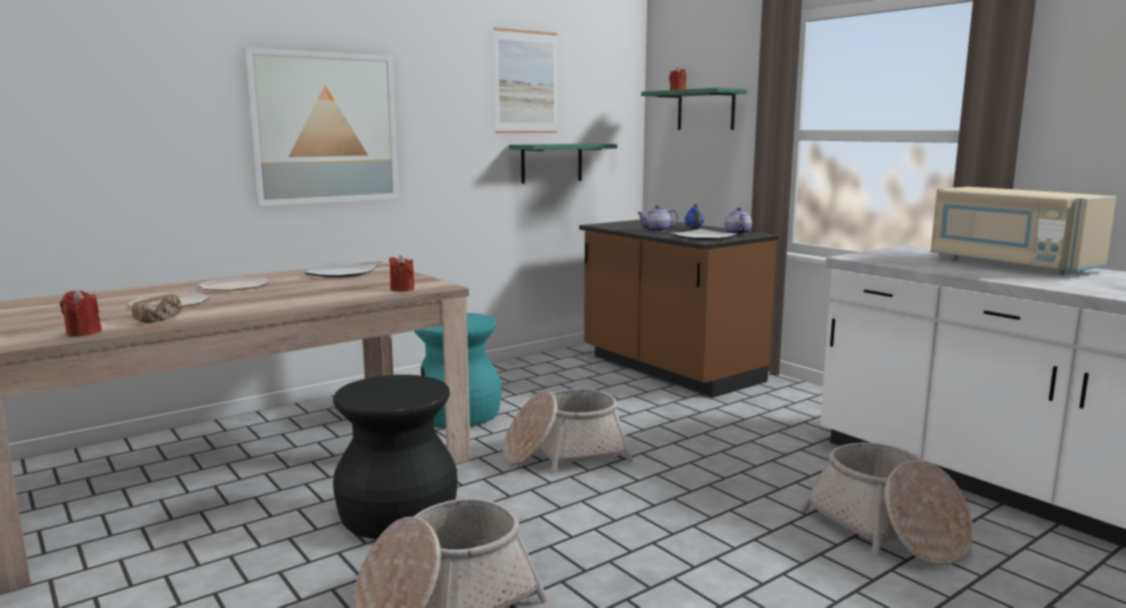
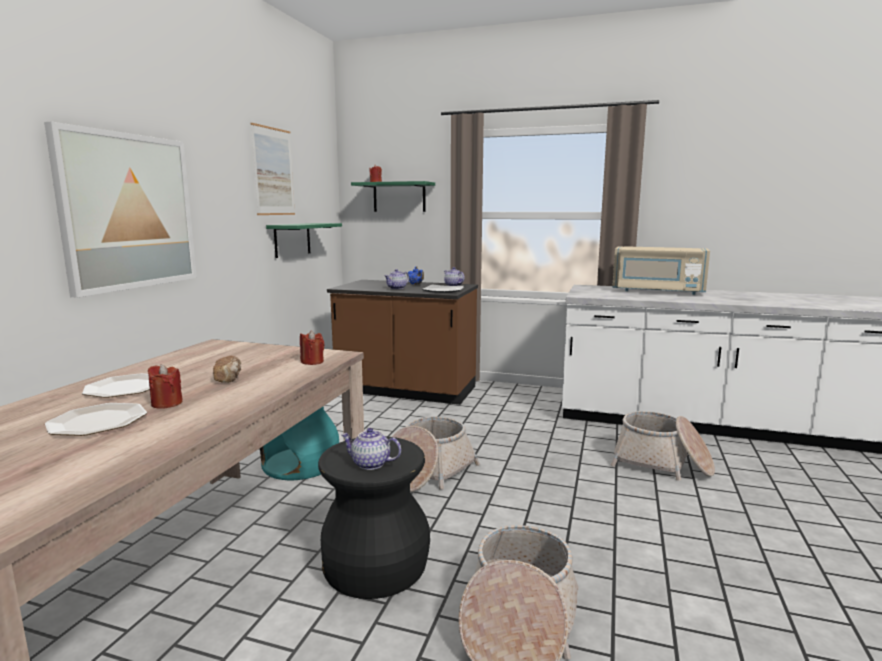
camera: 35 degrees left, 0 degrees up
(83, 332) = (79, 482): red candle -> red candle (167, 403)
(159, 319) = (140, 442): bread -> bread (229, 378)
(343, 273) = (210, 355): plate -> none
(380, 396) = (370, 464): none -> teapot

